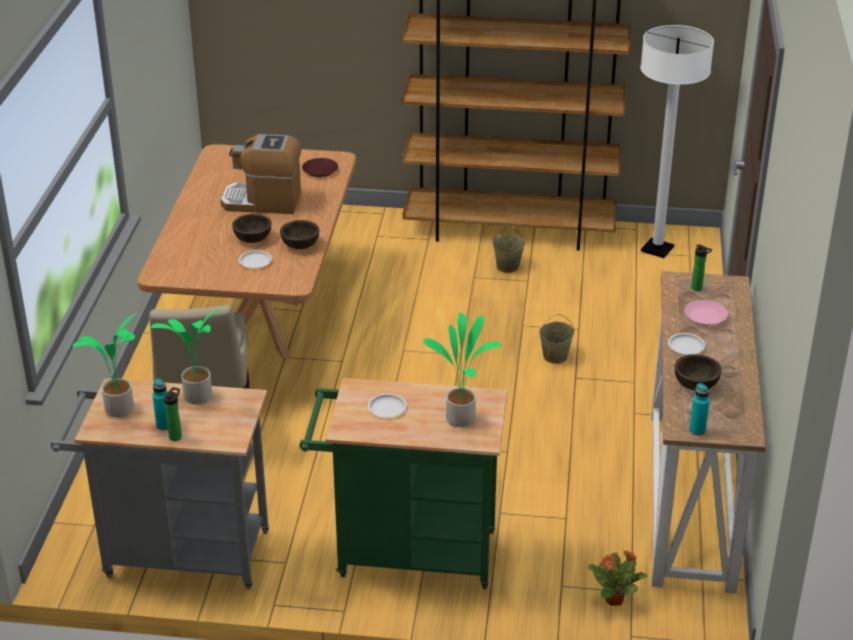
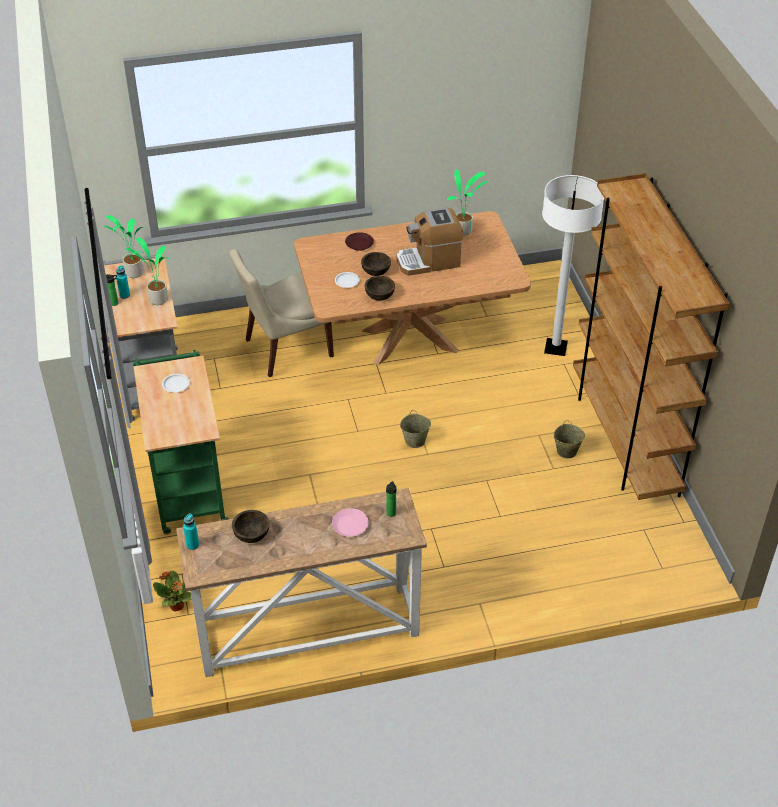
camera: 70 degrees right, 10 degrees up
(263, 202) = (429, 261): coffee machine -> coffee machine turned 90 degrees counterclockwise
(319, 171) = (491, 275): brown plate -> brown plate (359, 244)
(462, 418) = (177, 423): potted plant -> potted plant (464, 231)
(555, 356) = (454, 510): beige bucket -> beige bucket (415, 441)
(657, 249) = (658, 543): white floor lamp -> white floor lamp (555, 348)
(686, 346) = (302, 521): white plate -> none

